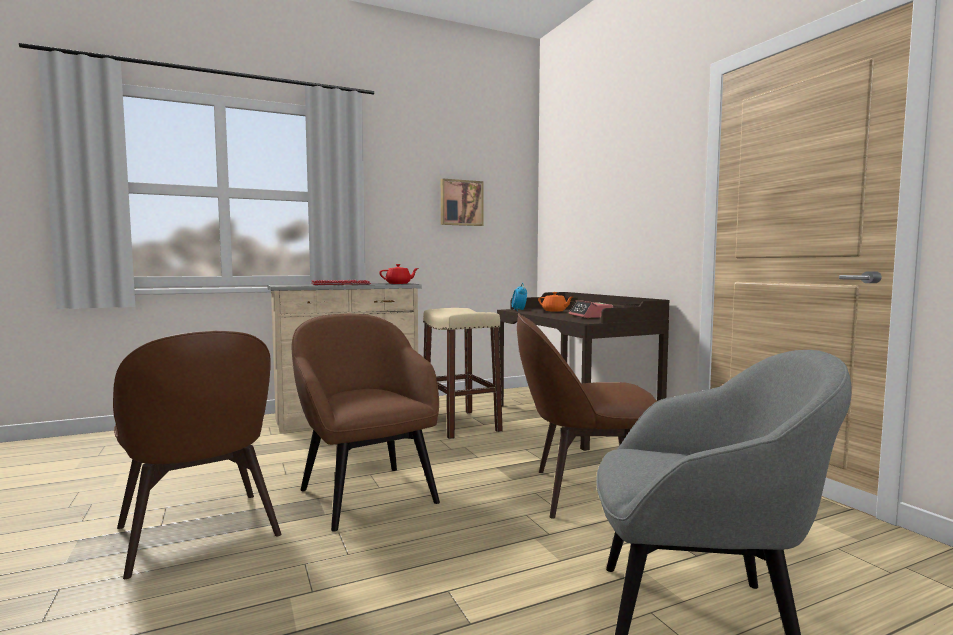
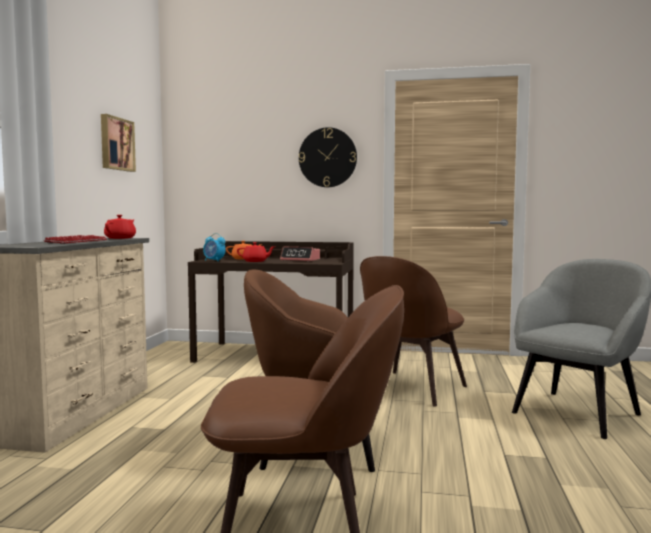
camera: 55 degrees left, 0 degrees up
(460, 424) = (211, 383): beige stool -> none
(543, 313) = (255, 261): none -> red teapot
(650, 193) = (327, 157): none -> wall clock

